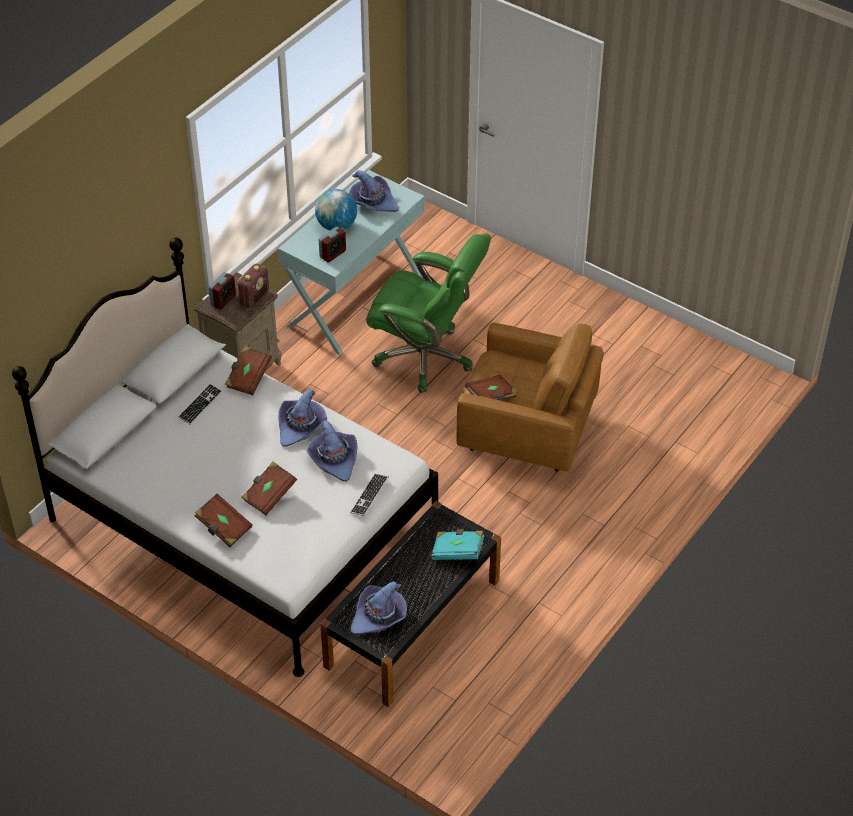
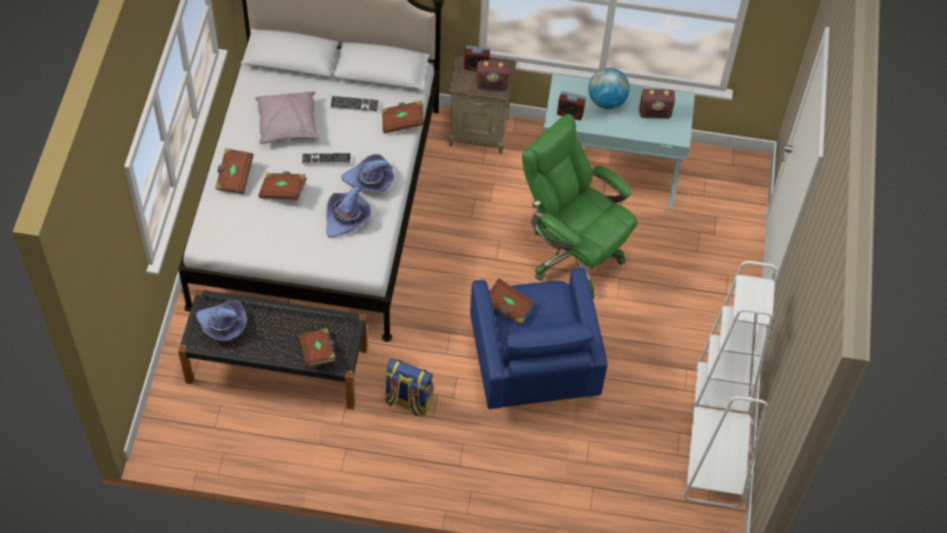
camera: 60 degrees right, 10 degrees up
(187, 464) = (288, 125): none -> purple pillow
(369, 496) = (320, 259): keyboard -> keyboard (326, 159)
(372, 201) = (655, 113): purple hat -> radio
(426, 360) = (572, 254): green office chair -> green office chair turned 135 degrees clockwise
(457, 551) = (318, 352): turquoise book -> brown book
(514, 536) = (408, 401): none -> backpack
(528, 433) = (533, 365): brown armchair -> blue armchair
(672, 344) = (716, 439): none -> white clothes rack

